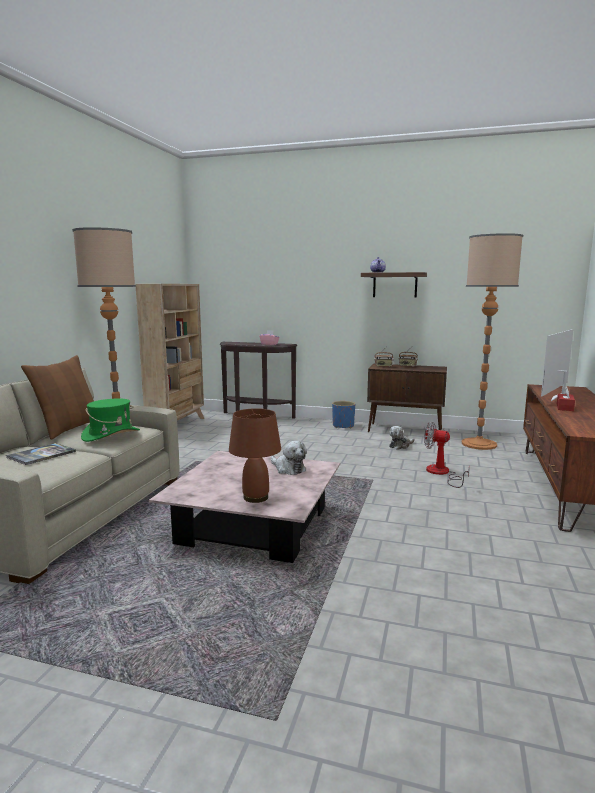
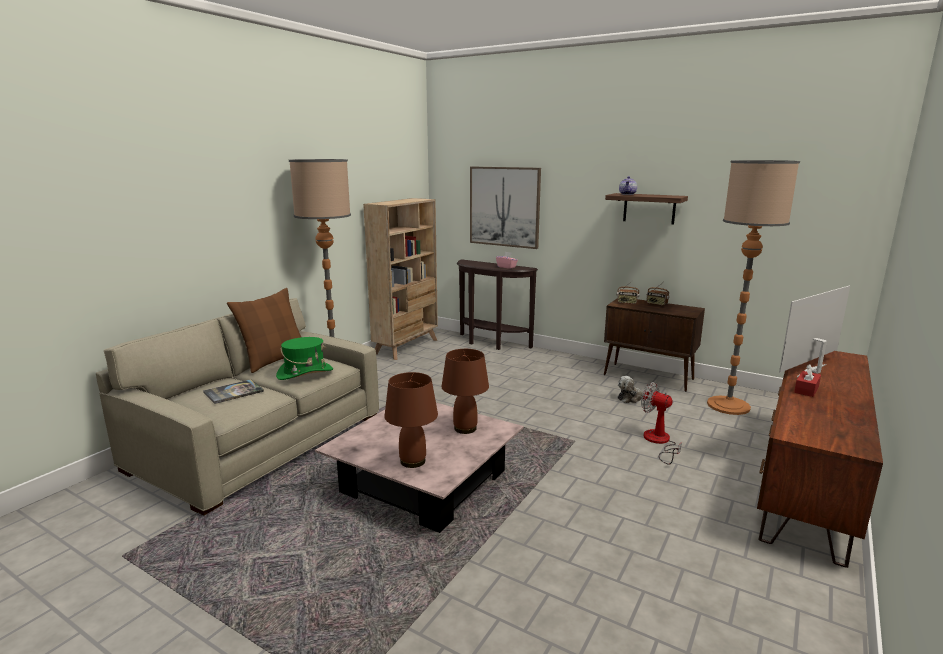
camera: 15 degrees right, 5 degrees up
(263, 290) = (504, 207): none -> picture
(288, 469) = (465, 428): plush toy -> brown table lamp
(343, 426) = (580, 364): blue planter -> none

